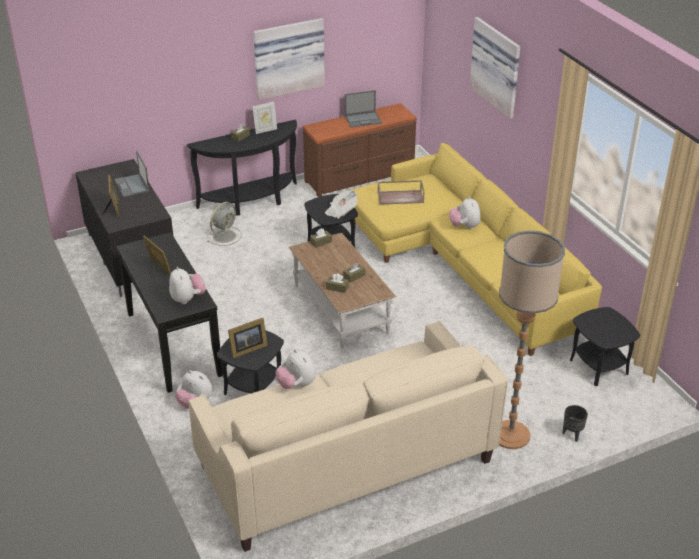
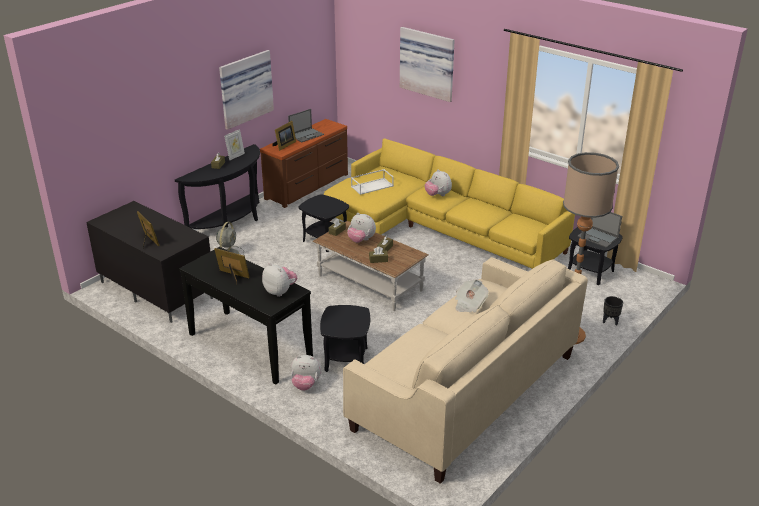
camera: 25 degrees left, 5 degrees down
(132, 186) = (151, 221): laptop -> laptop (598, 237)
(246, 349) = (343, 322): picture frame -> picture frame (284, 145)
(296, 384) = (414, 334): plush toy -> plush toy (361, 240)
(341, 211) = (334, 206): newspaper -> newspaper (469, 304)
(401, 197) = (372, 186): brown tray -> white tray

